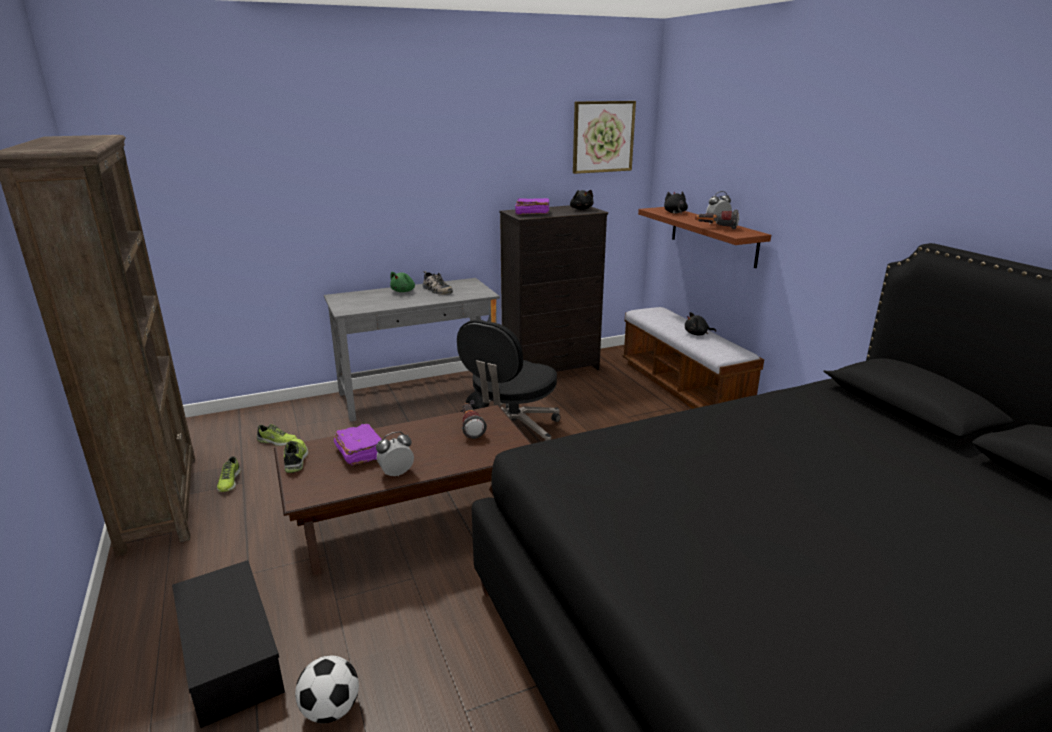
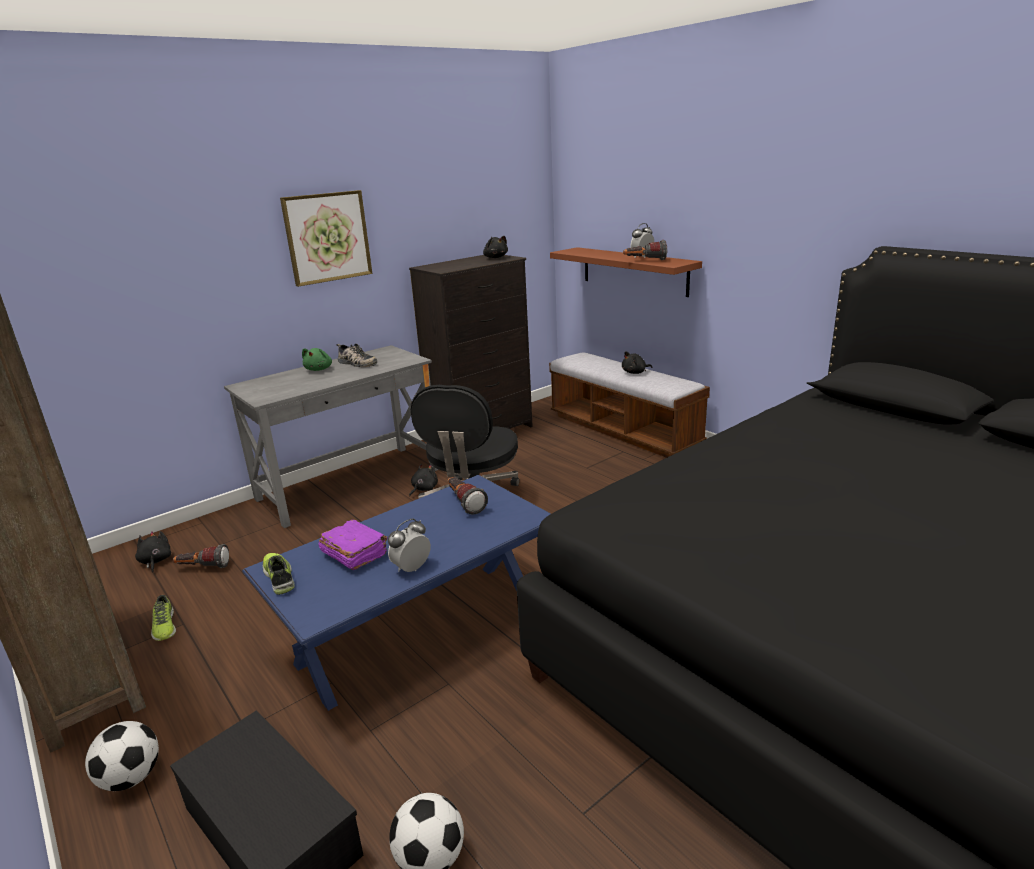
camera: 15 degrees left, 0 degrees up
(157, 589) = (131, 778): none -> football
(276, 441) = (203, 567): shoe -> flashlight
(412, 527) = (419, 629): brown coffee table -> blue coffee table
(531, 213) = (448, 266): purple book -> none
(603, 137) = (503, 179): picture -> picture (327, 237)
(675, 213) = (590, 252): black plush toy -> black plush toy (155, 561)

